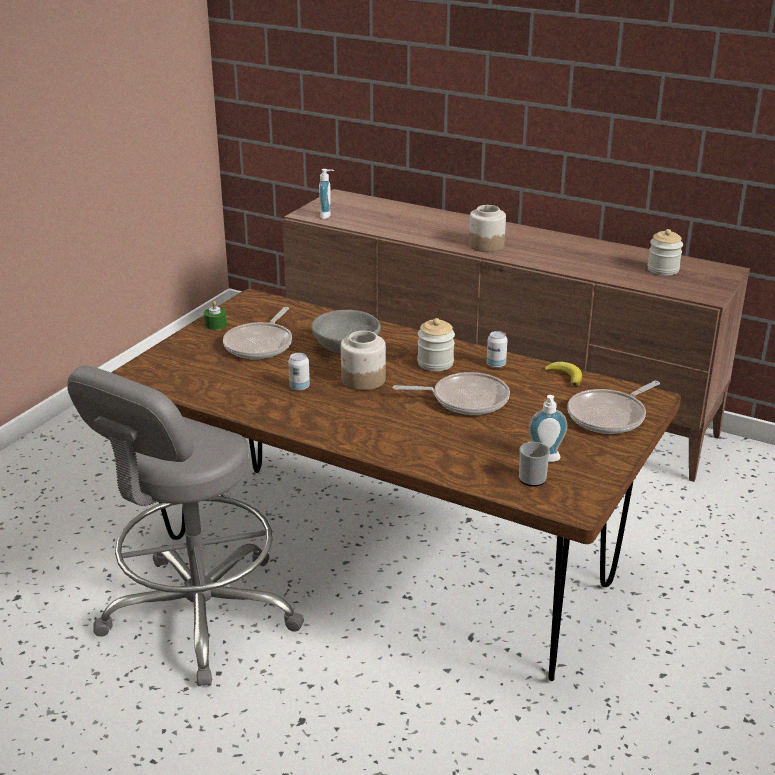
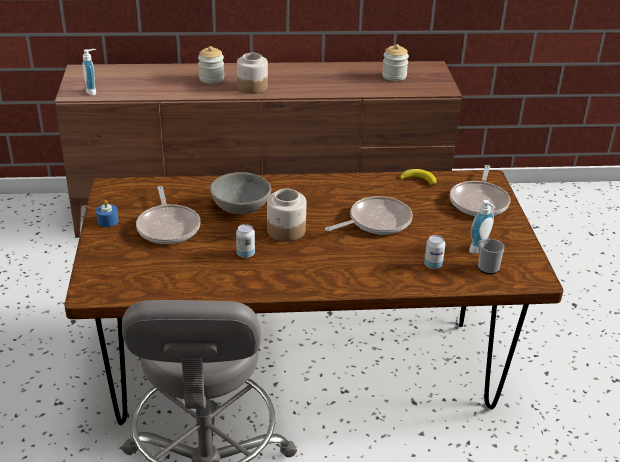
camera: 35 degrees left, 5 degrees up
(216, 325) = (108, 221): green candle -> blue candle
(435, 363) = (321, 198): jar -> jar (211, 78)
(496, 365) = (364, 186): can -> can (433, 265)

